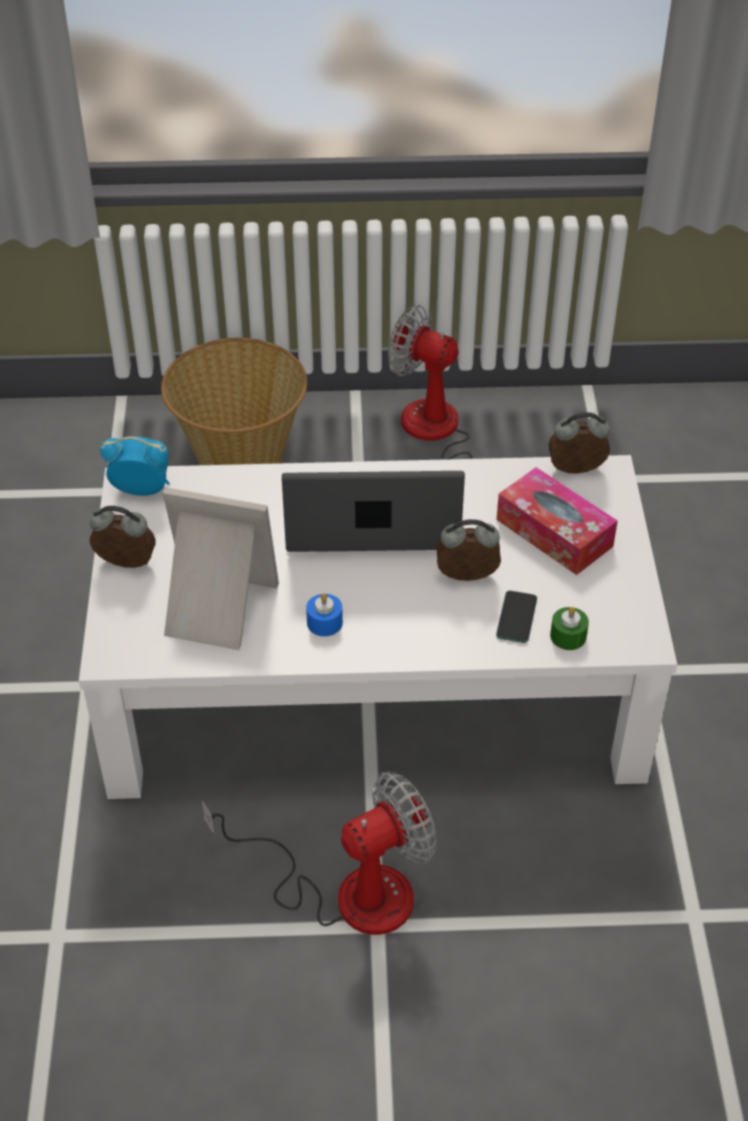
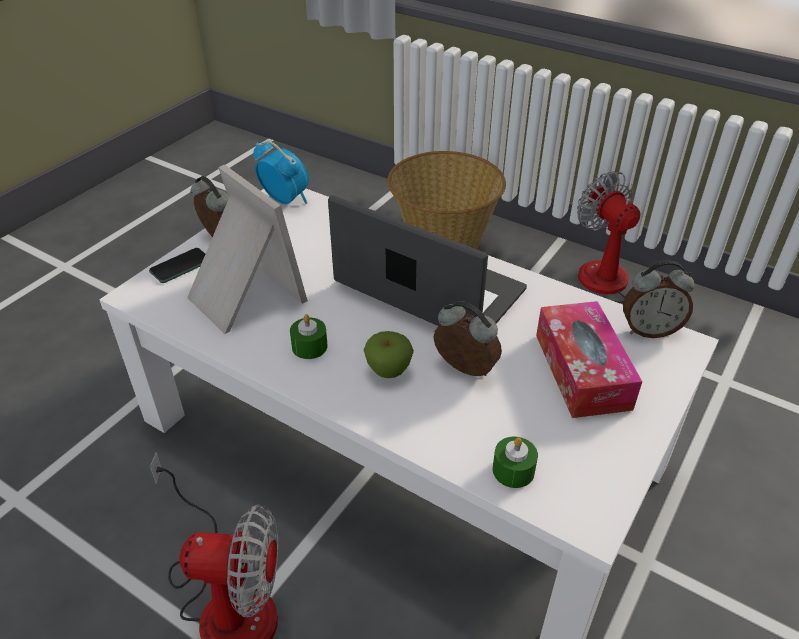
camera: 35 degrees right, 5 degrees down
(324, 622) = (309, 346): blue candle -> green candle
(409, 609) = (388, 371): none -> apple
(516, 618) = (477, 427): phone -> phone (180, 266)
(576, 471) = (649, 330): alarm clock -> alarm clock turned 150 degrees clockwise

